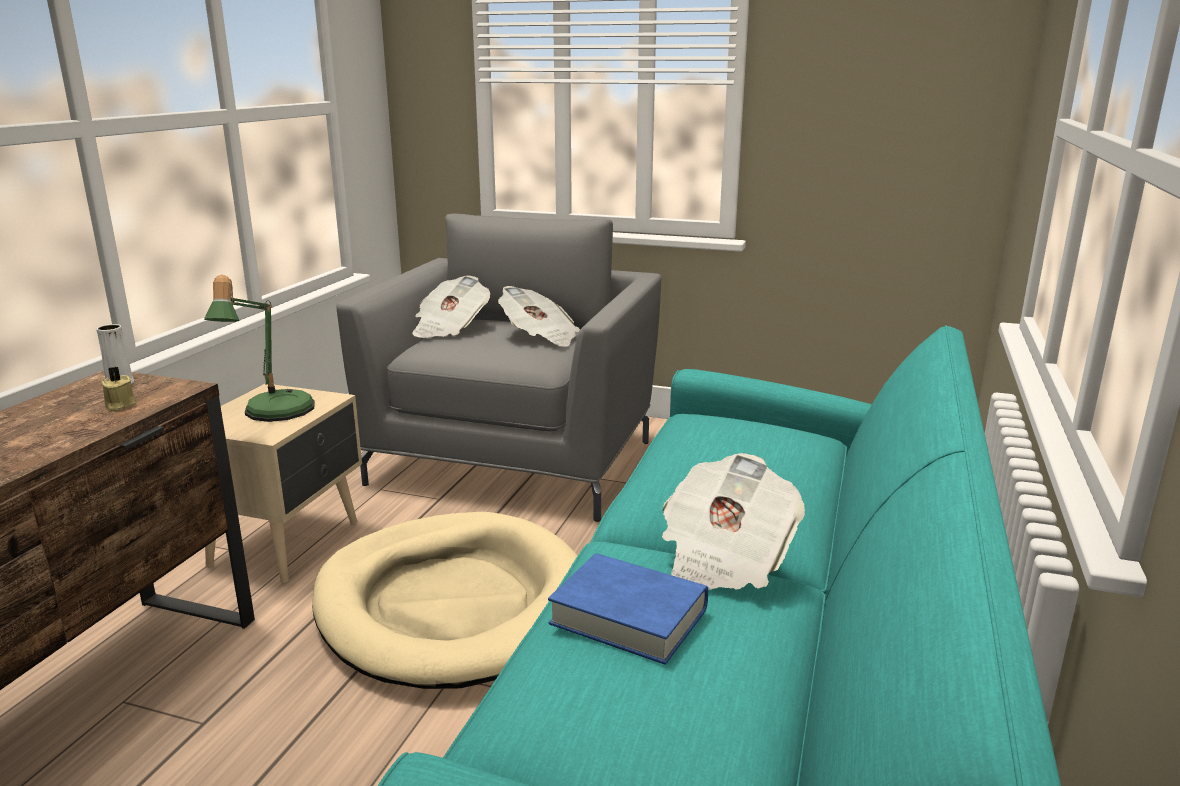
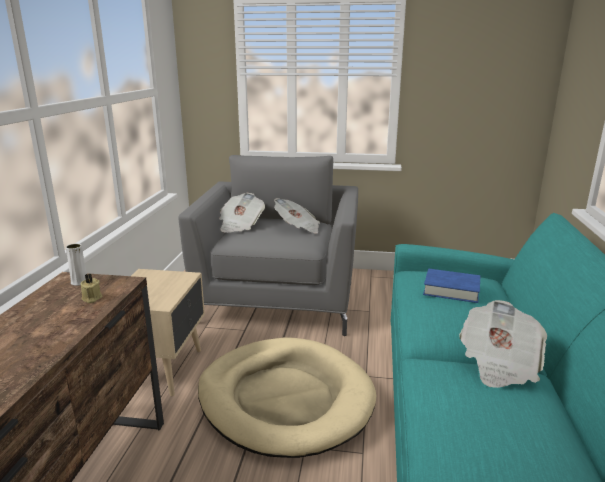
camera: 10 degrees left, 0 degrees up
(273, 413) = (156, 289): table lamp -> none
(629, 616) = (474, 409): blue book -> blue book (451, 290)

